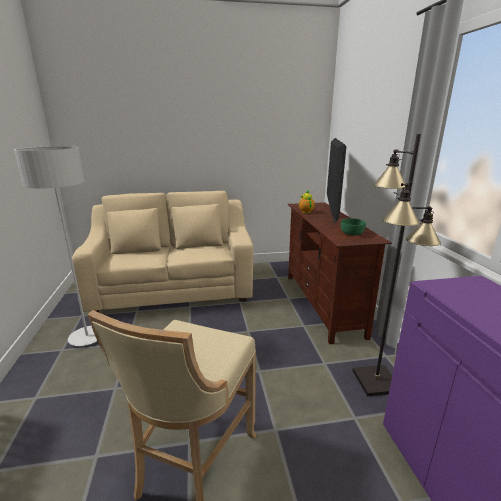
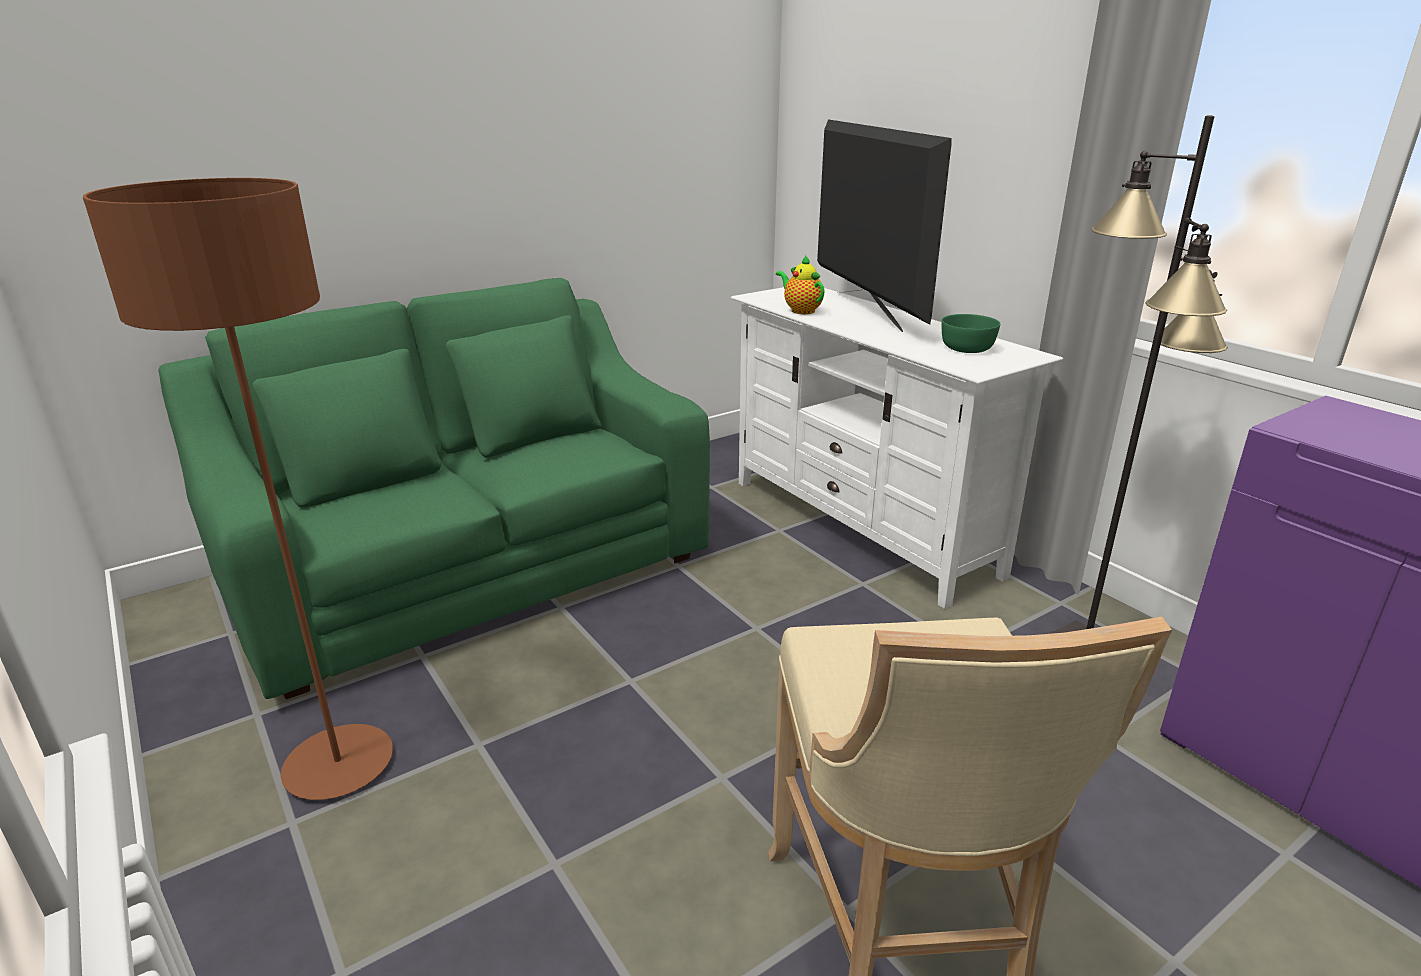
camera: 25 degrees left, 5 degrees up
(87, 337) = (339, 765): grey floor lamp -> brown floor lamp
(173, 288) = (470, 569): beige sofa -> green sofa
(323, 304) = (862, 526): brown tv stand -> white tv stand

